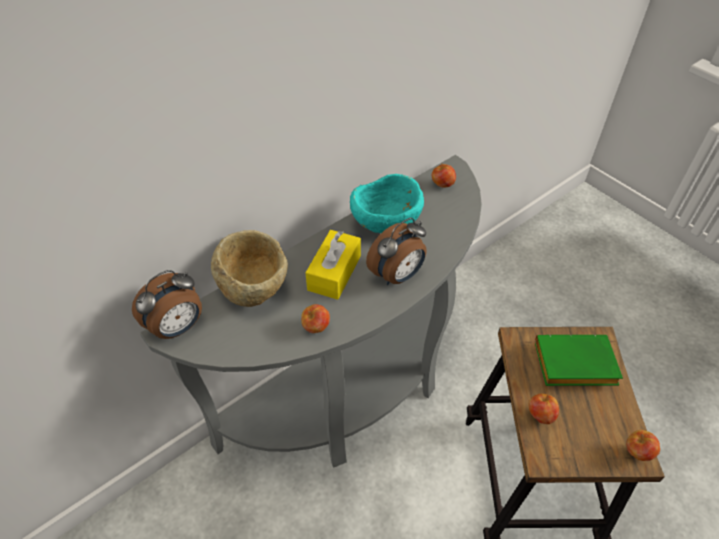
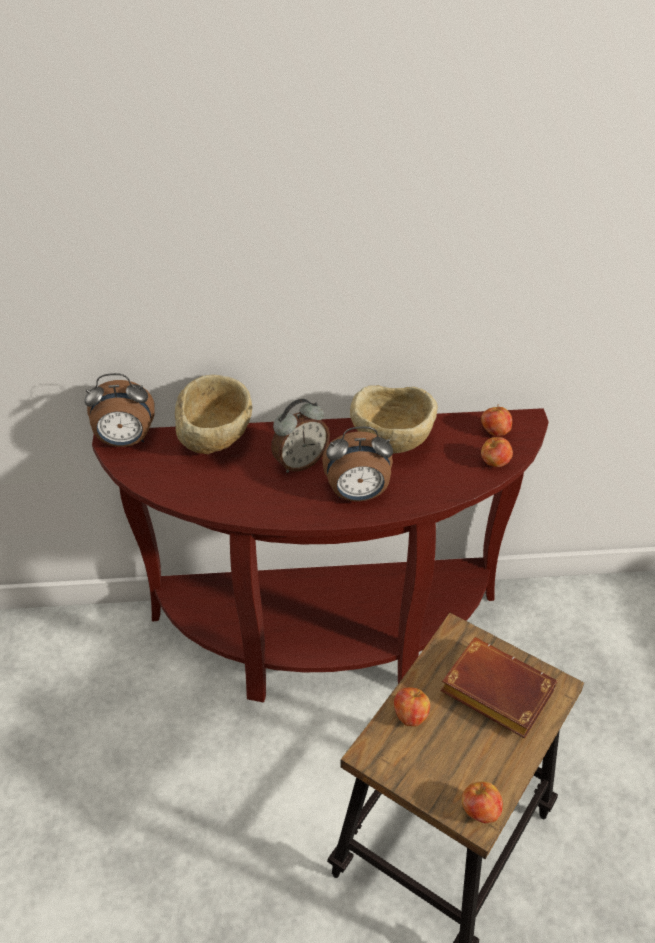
camera: 35 degrees right, 5 degrees down
(316, 327) = (238, 501): apple -> apple (494, 464)
(334, 272) = (300, 462): yellow tissue box -> alarm clock
(354, 392) = (326, 640): grey console table -> brown console table
(385, 227) = (391, 445): turquoise bowl -> beige bowl
(572, 366) = (493, 692): green book -> brown book

